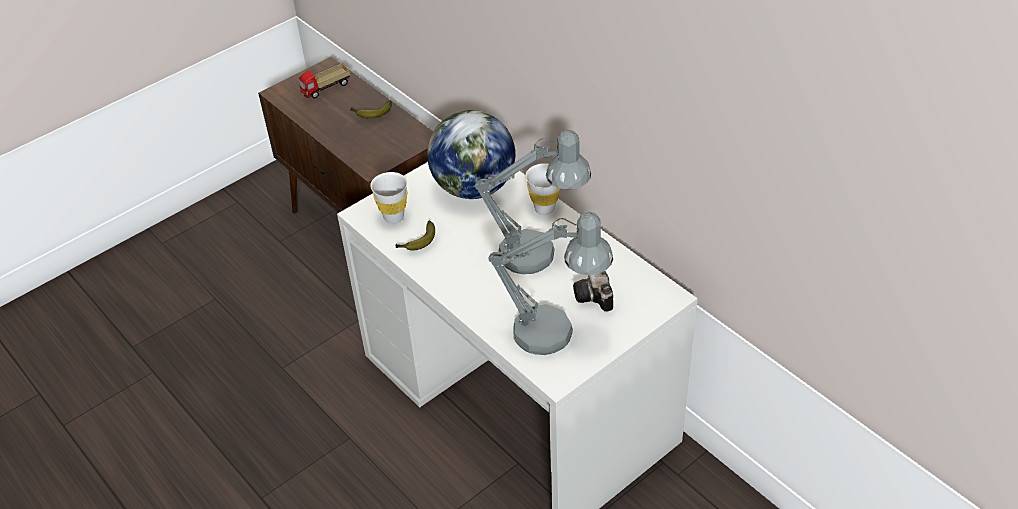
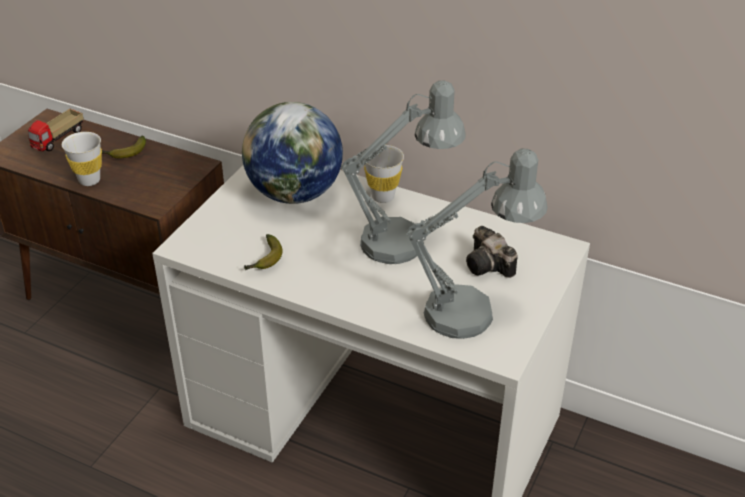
camera: 25 degrees left, 5 degrees down
(393, 217) = (222, 241): white cup -> white cup (89, 180)

